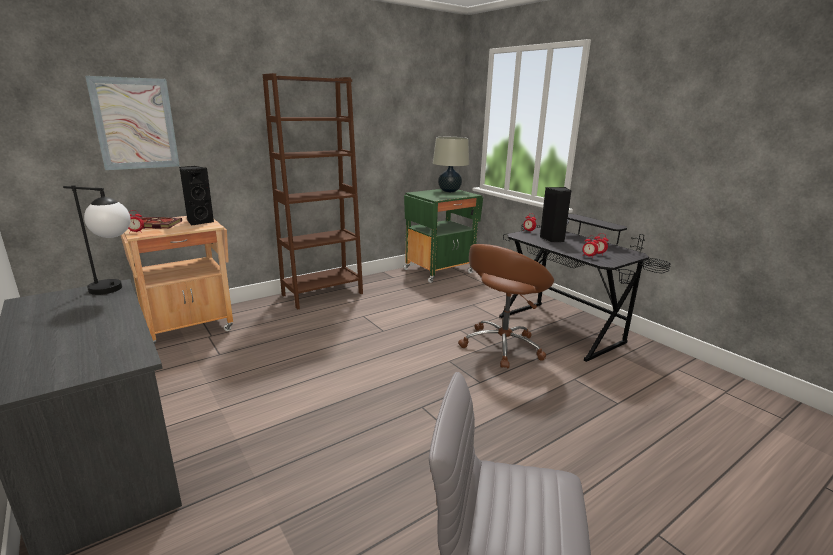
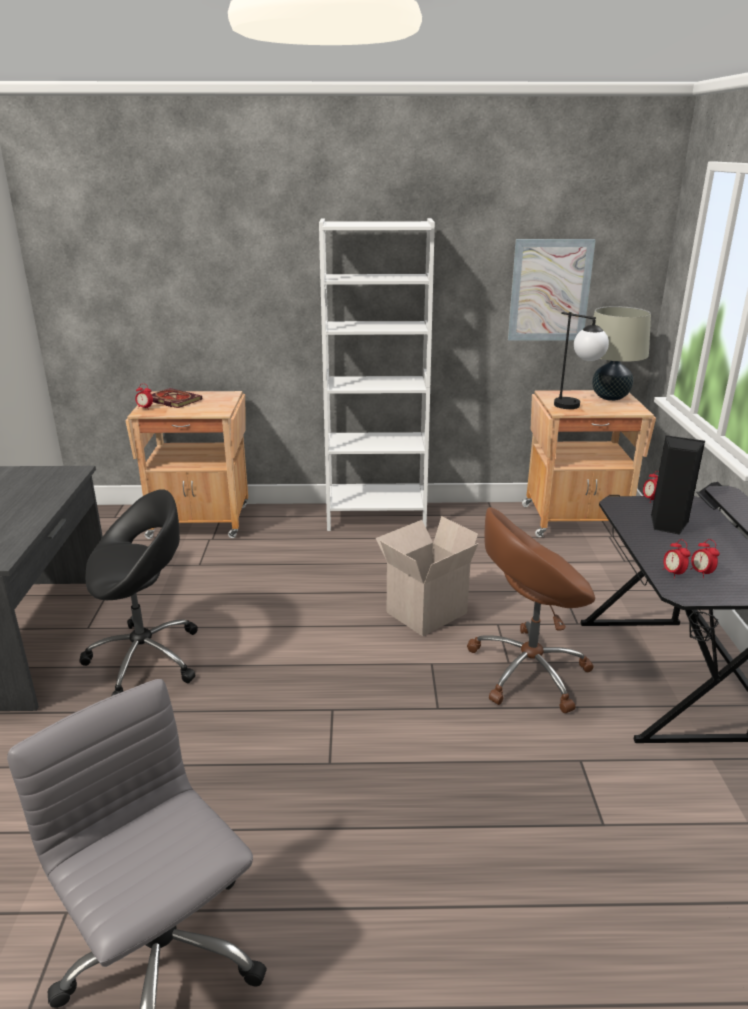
camera: 35 degrees right, 5 degrees up
(116, 290) = (70, 477): table lamp -> table lamp (576, 407)
(135, 124) = (171, 282): picture -> picture (550, 290)
(199, 222) = (217, 403): black speaker -> none
(247, 428) = (147, 658): none -> black office chair
(322, 294) = (376, 517): brown bookcase -> white bookcase
(413, 335) = (425, 611): none -> cardboard box
(439, 270) = (575, 521): green cart -> brown cart

